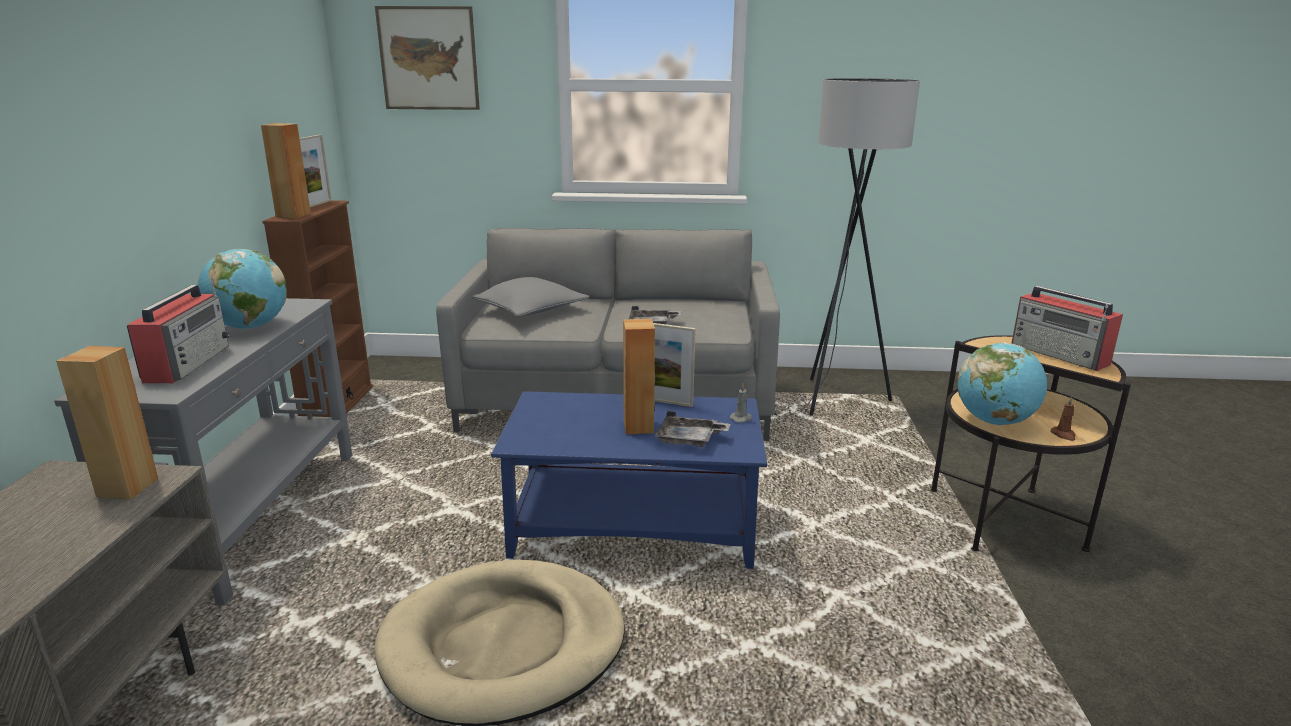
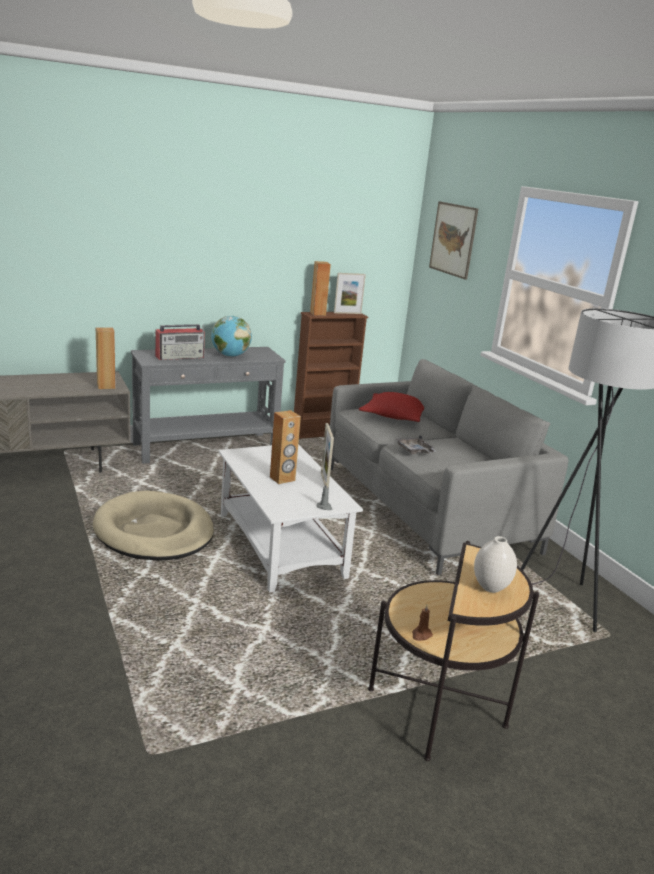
camera: 60 degrees right, 0 degrees up
(530, 310) = (394, 415): grey pillow -> red pillow
(635, 527) = (281, 546): blue coffee table -> white coffee table
(689, 440) = (279, 495): grey tray -> none
(994, 421) = (415, 601): globe -> none
(1060, 355) = (491, 588): radio -> white vase

